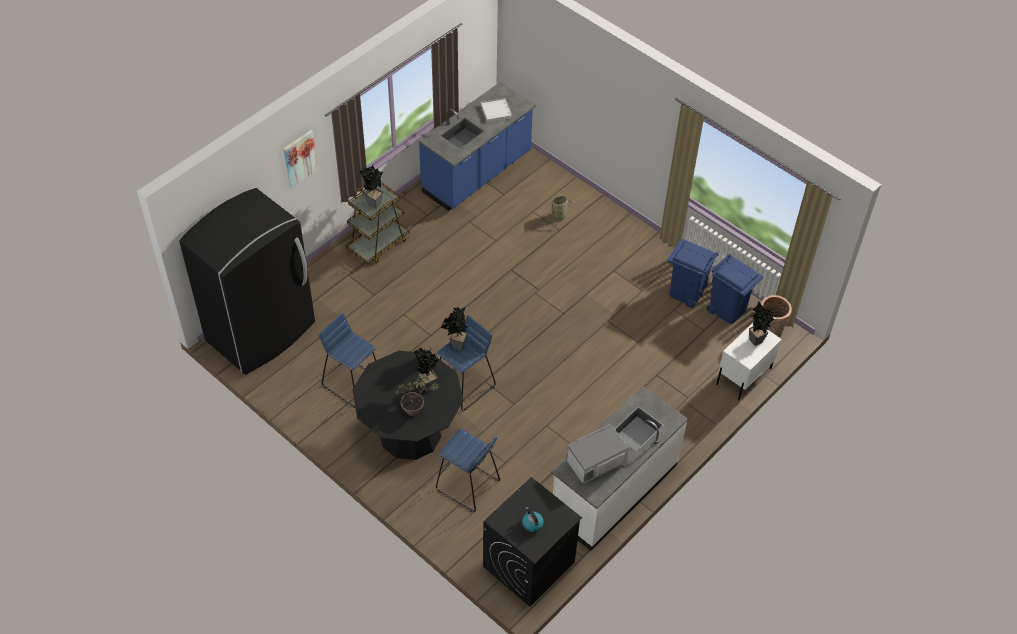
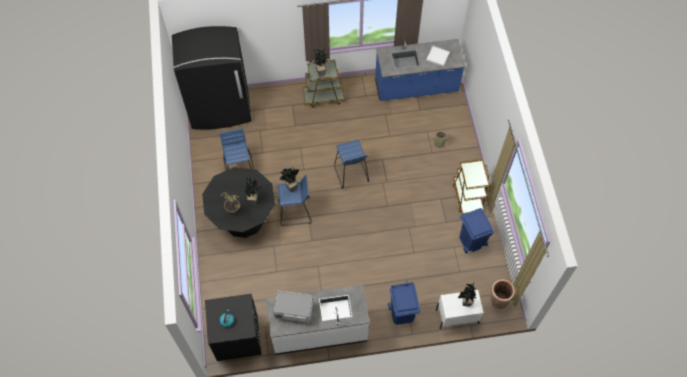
camera: 40 degrees right, 10 degrees up
(299, 158) = (277, 23): picture -> none
(468, 486) = (246, 270): blue stool -> blue stool (351, 174)
(640, 251) = (468, 197): none -> brown cart
(728, 309) = (487, 269): blue trash can -> blue trash can (402, 313)

